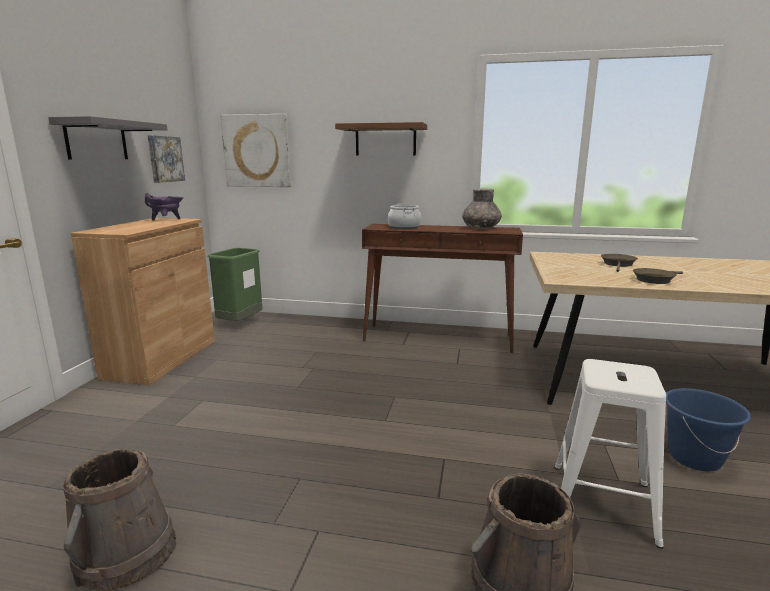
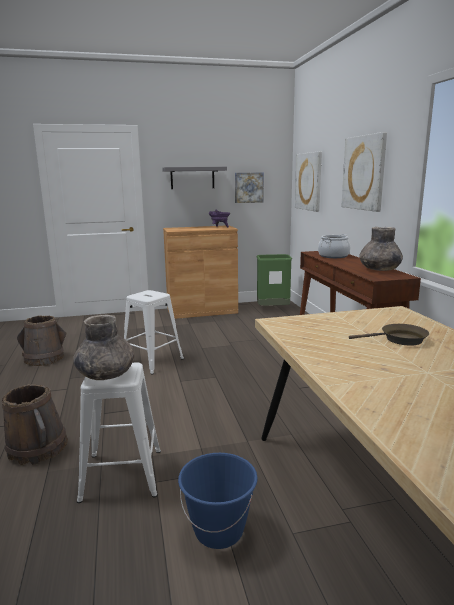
camera: 65 degrees right, 0 degrees up
(295, 429) = (151, 361): none -> white stool
(385, 140) = (364, 173): brown shelf -> picture
(625, 378) = (106, 374): none -> grey vase
(655, 280) = (337, 355): brown frying pan -> none

